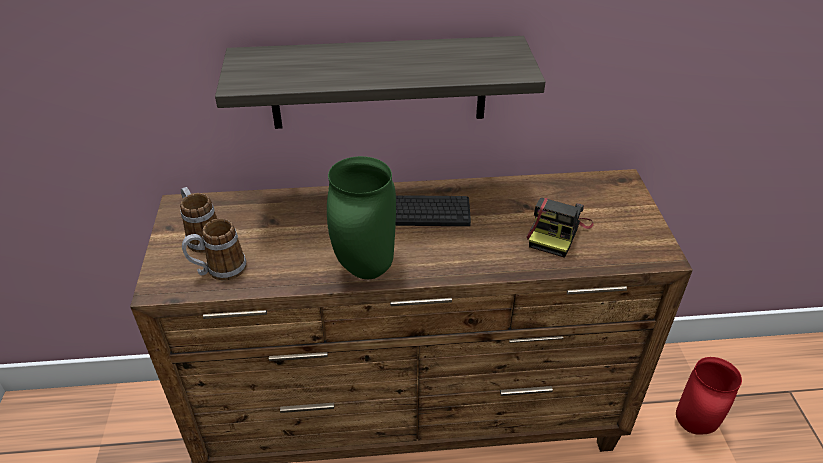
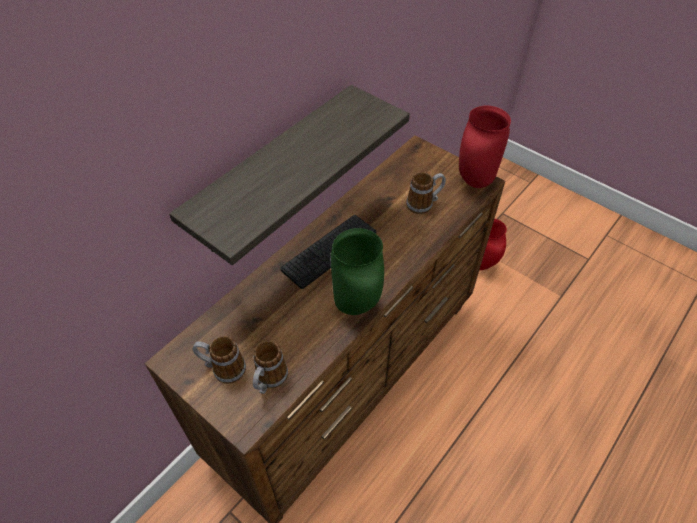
camera: 45 degrees left, 10 degrees up
(557, 232) = (424, 204): camera -> mug
(649, 246) = (474, 181): none -> red vase

